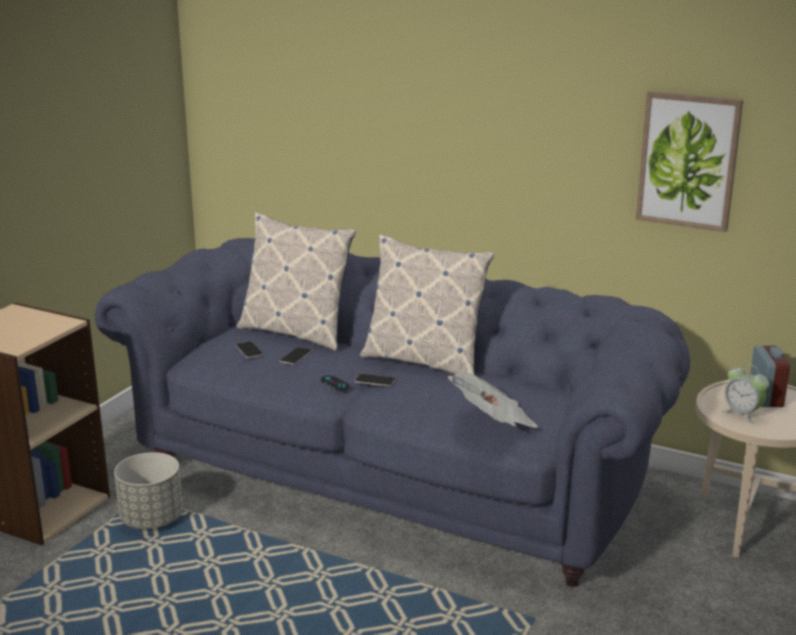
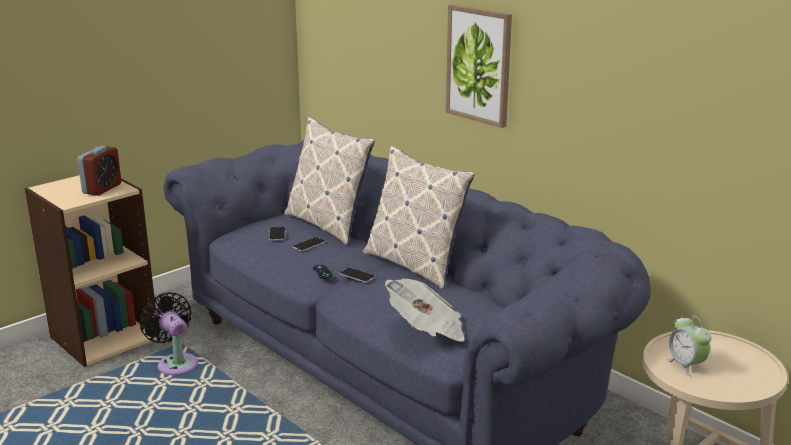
camera: 20 degrees right, 0 degrees up
(152, 520) = (176, 363): grey planter -> black fan
(688, 160) = (675, 103): picture -> picture (479, 65)
(765, 397) = (724, 353): alarm clock -> alarm clock (102, 189)

